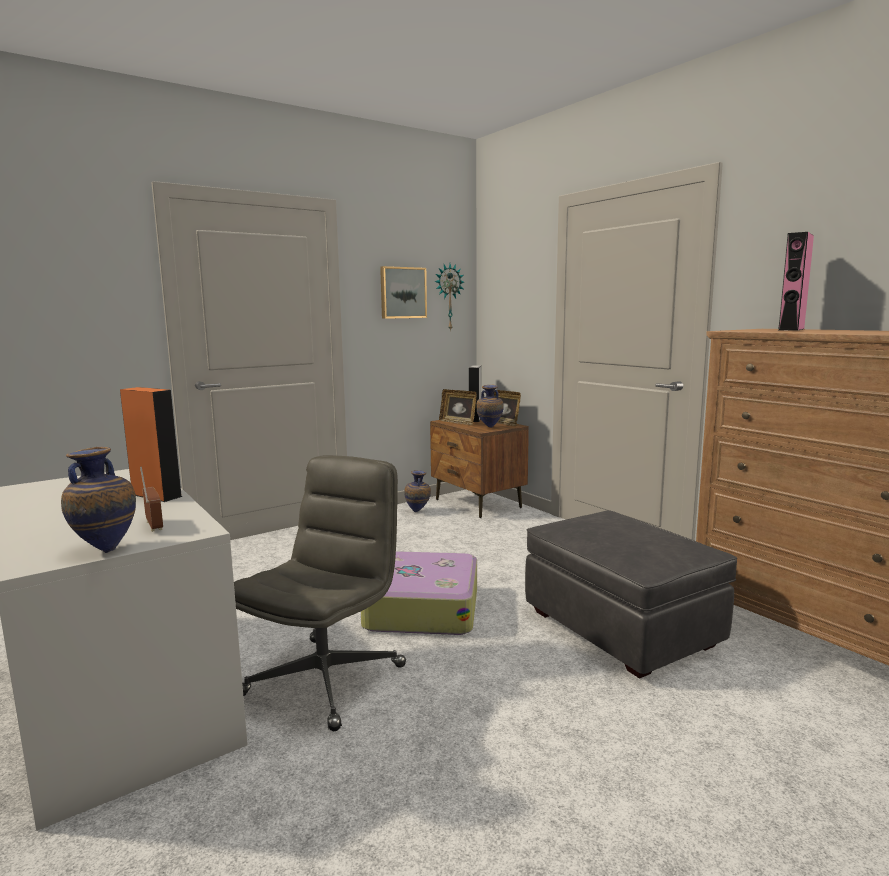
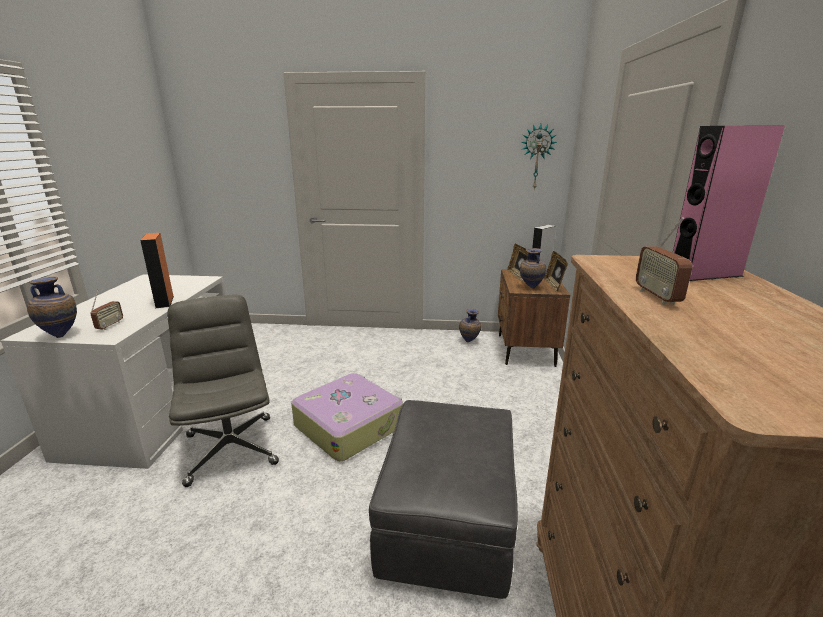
camera: 40 degrees right, 10 degrees up
(325, 679) = (230, 448): grey office chair -> grey office chair turned 90 degrees counterclockwise
(402, 293) = (486, 153): picture -> none
(817, 332) = (657, 297): none -> radio

